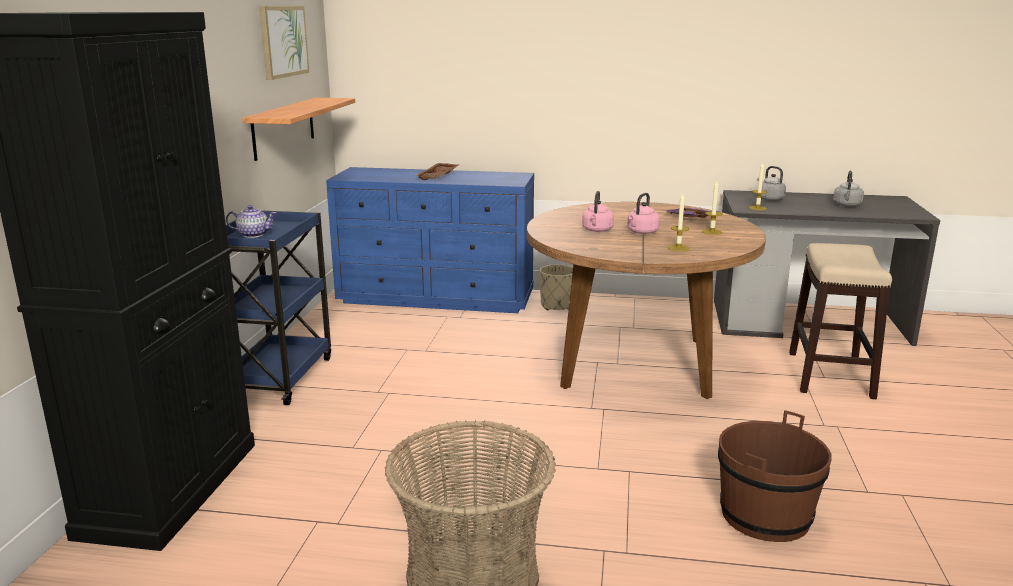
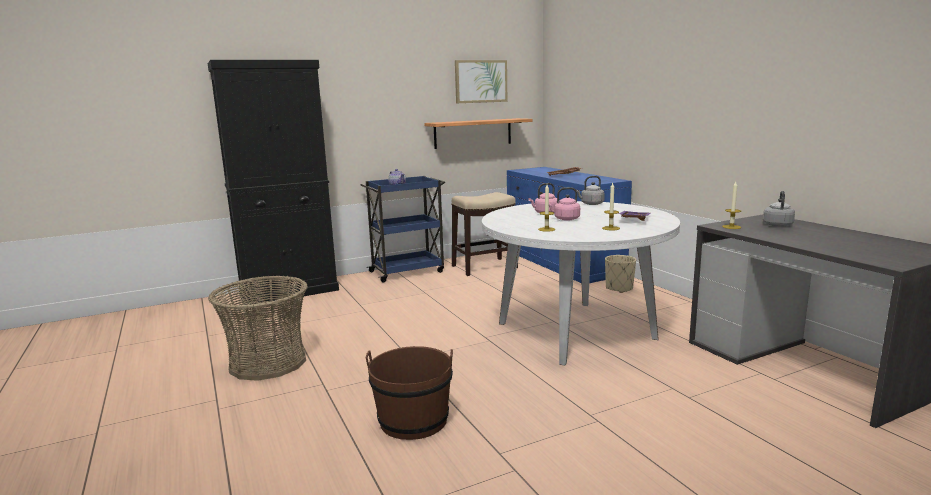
camera: 55 degrees right, 5 degrees down
(635, 362) = (575, 330): brown dining table -> white dining table
(830, 375) = (698, 399): stool -> stool (483, 267)
(847, 205) = (841, 242): grey kettle -> grey kettle (591, 204)

